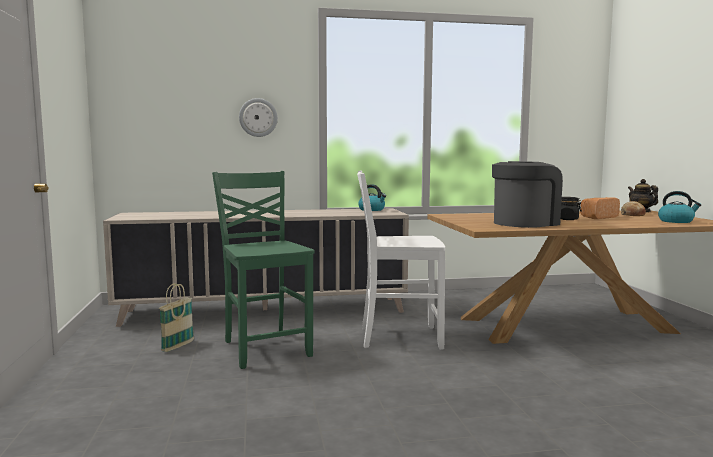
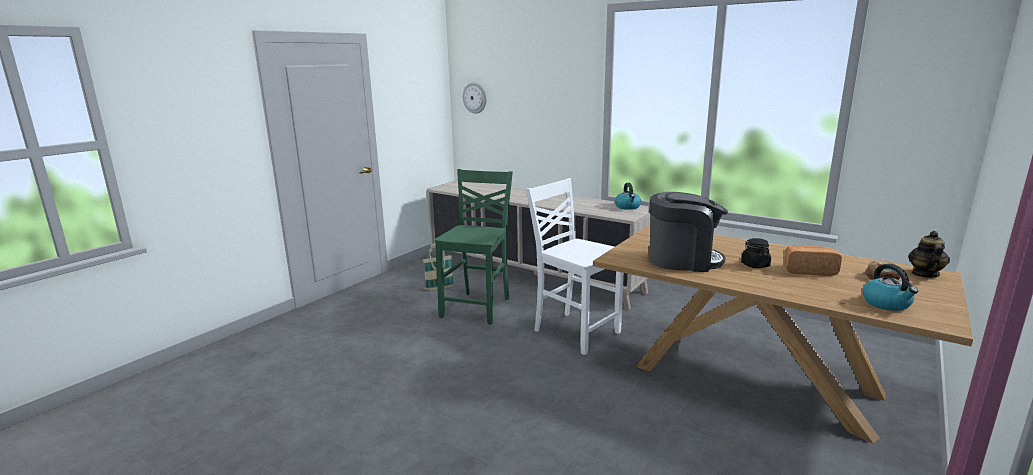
camera: 45 degrees right, 10 degrees up
(258, 117) = (555, 110): wall clock -> wall clock (475, 97)

